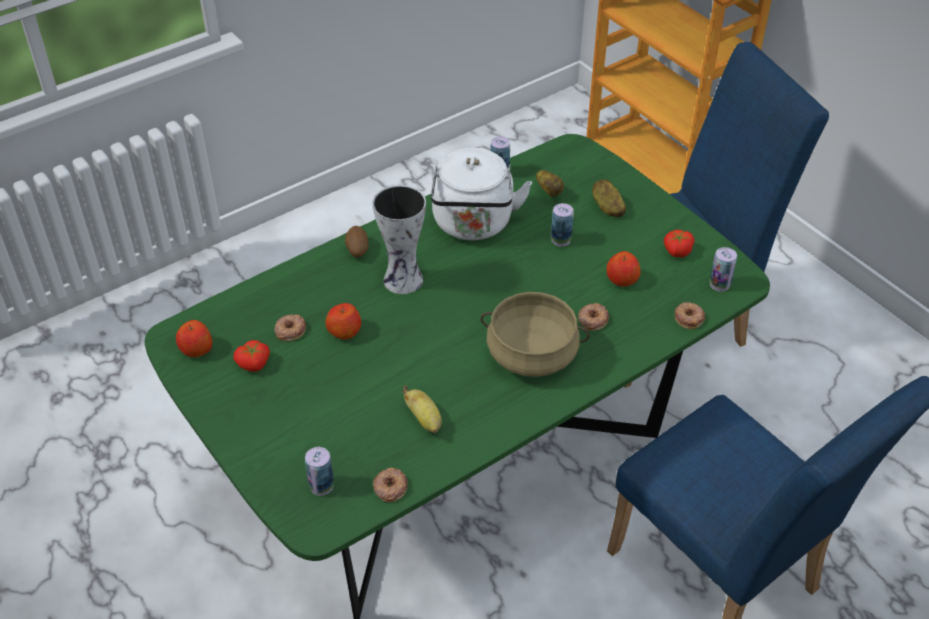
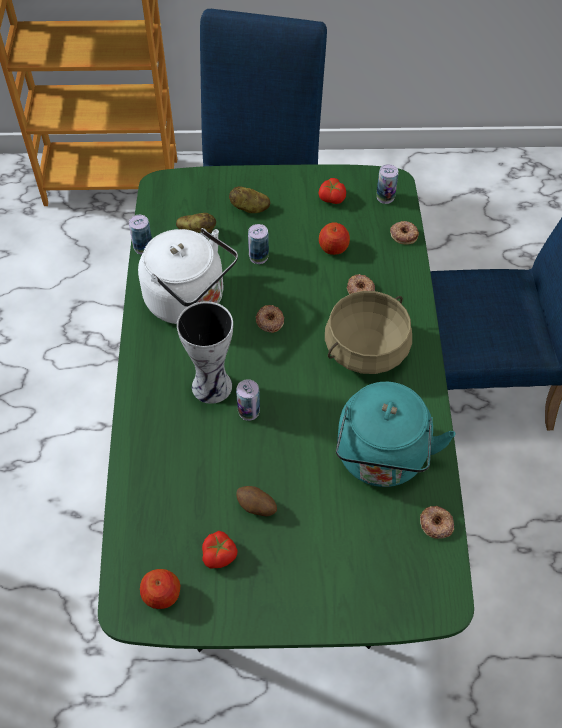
camera: 55 degrees left, 10 degrees up
(290, 330) = (201, 503): donut -> donut (269, 321)
(321, 486) = (400, 574): can -> can (248, 411)
(344, 331) = (237, 462): apple -> none
(357, 250) = (145, 399): potato -> potato (256, 507)
(424, 419) = (381, 460): banana -> turquoise kettle

